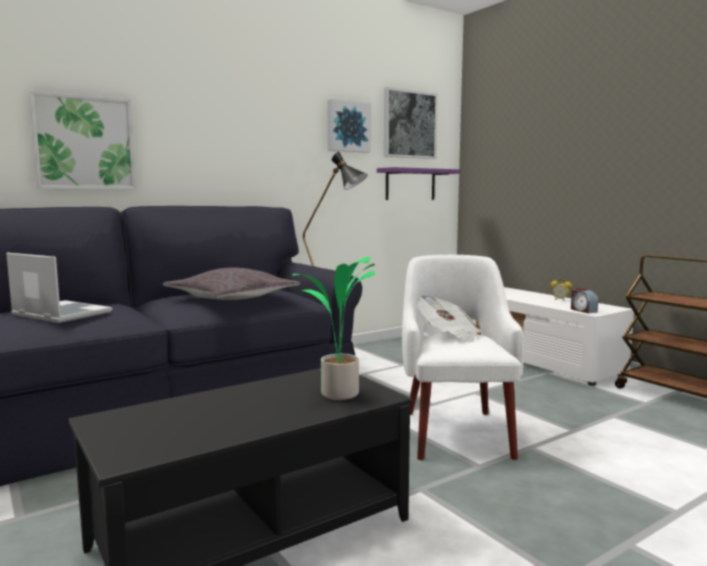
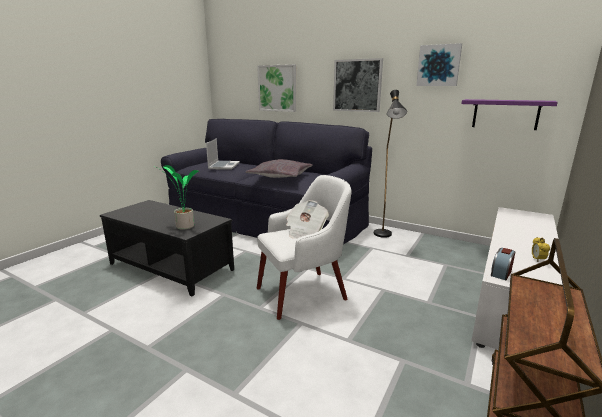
camera: 65 degrees right, 10 degrees up
(409, 124) = (513, 56): picture -> picture (357, 85)

